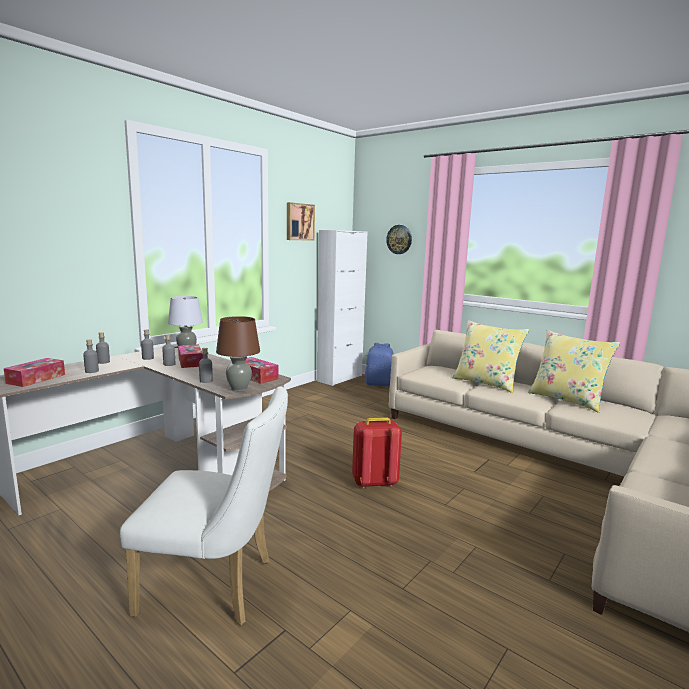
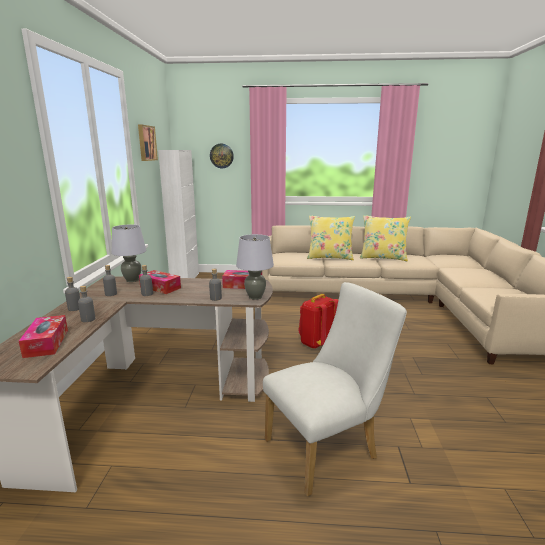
camera: 35 degrees left, 5 degrees up
(239, 388) = (255, 297): brown table lamp -> grey table lamp
(379, 384) = (220, 276): blue backpack -> none

